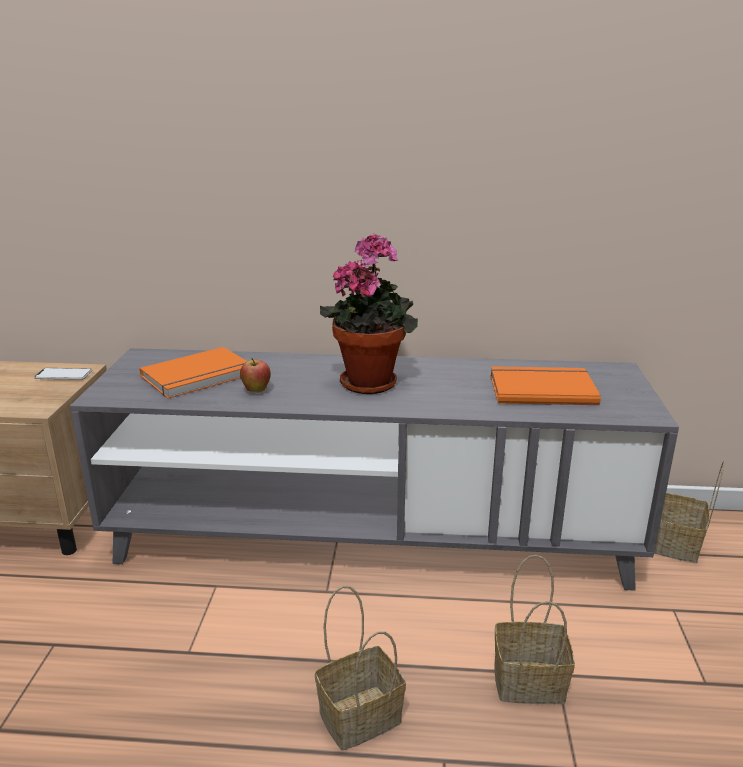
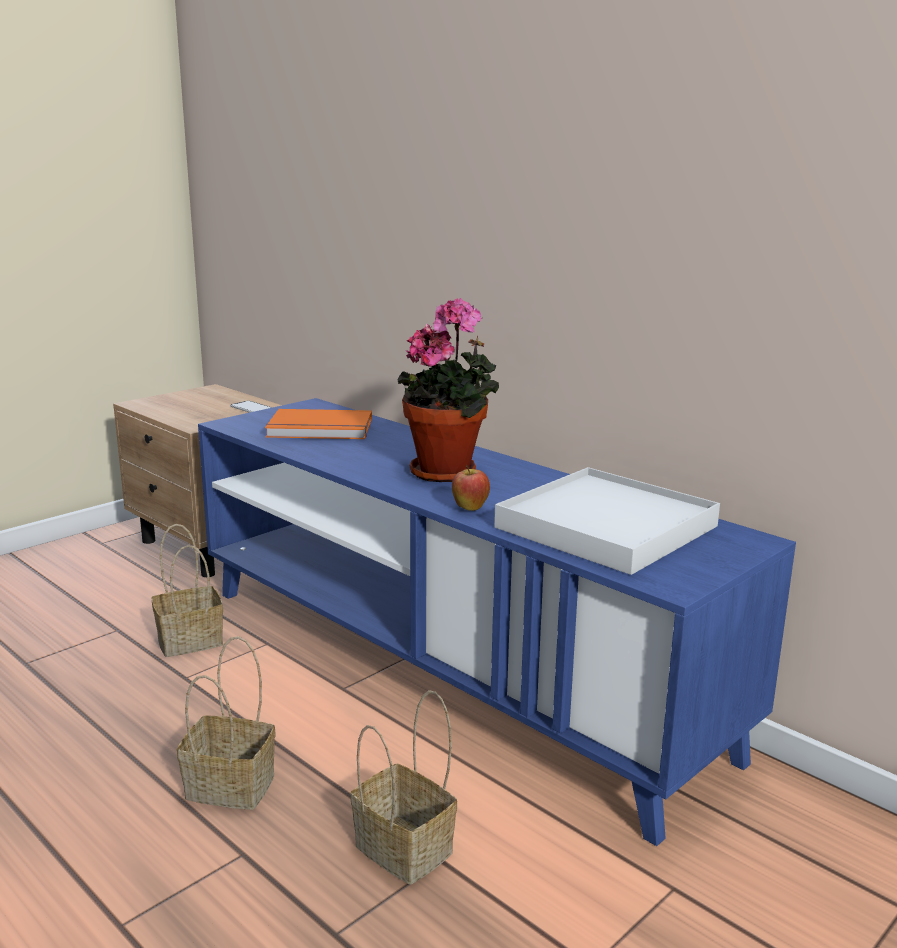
camera: 40 degrees right, 5 degrees down
(256, 391) = (338, 451): apple -> apple (470, 509)
(371, 537) = (446, 666): grey tv stand -> blue tv stand
(541, 388) = (606, 526): orange book -> white tray
(676, 542) = (800, 834): basket -> basket (192, 640)

